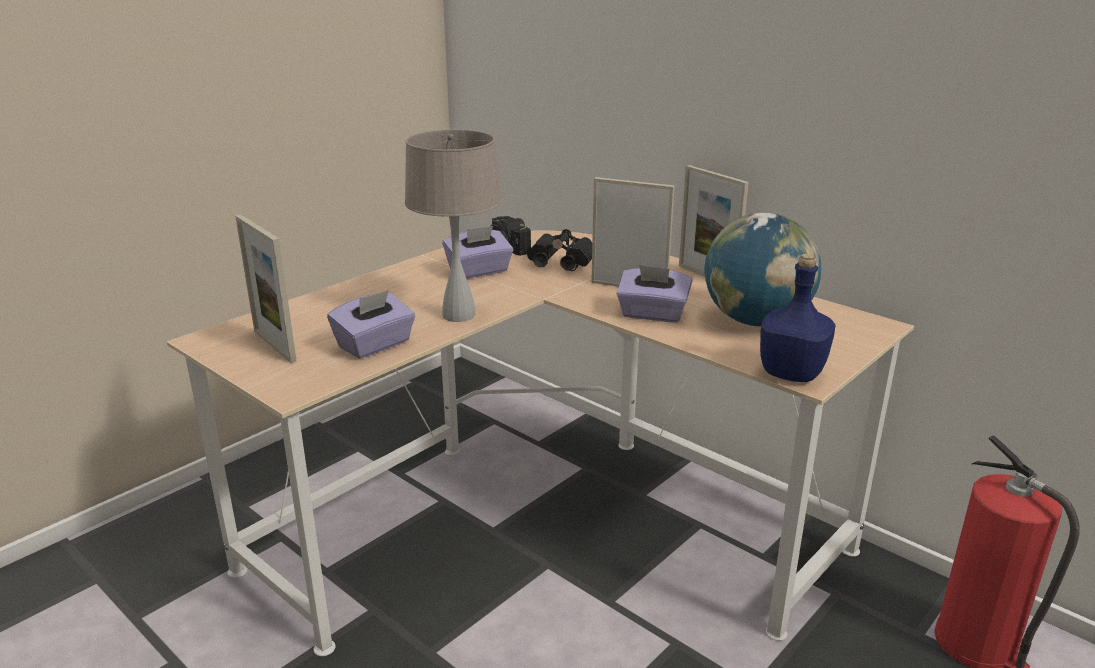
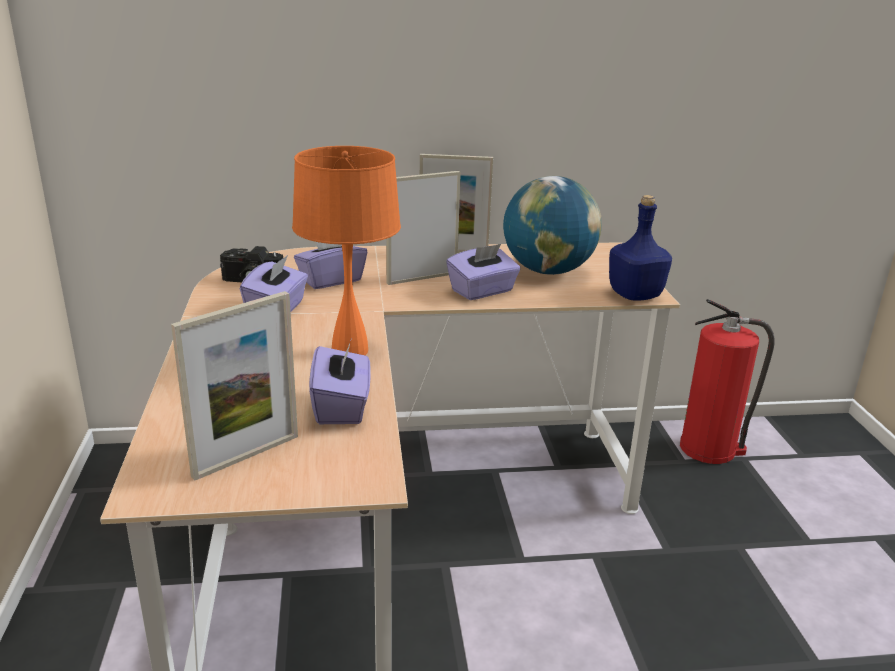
camera: 50 degrees left, 0 degrees up
(274, 346) = (246, 456): picture frame -> picture frame turned 45 degrees counterclockwise
(459, 315) = (349, 350): beige table lamp -> orange table lamp
(559, 264) = (331, 280): black binoculars -> purple tissue box

